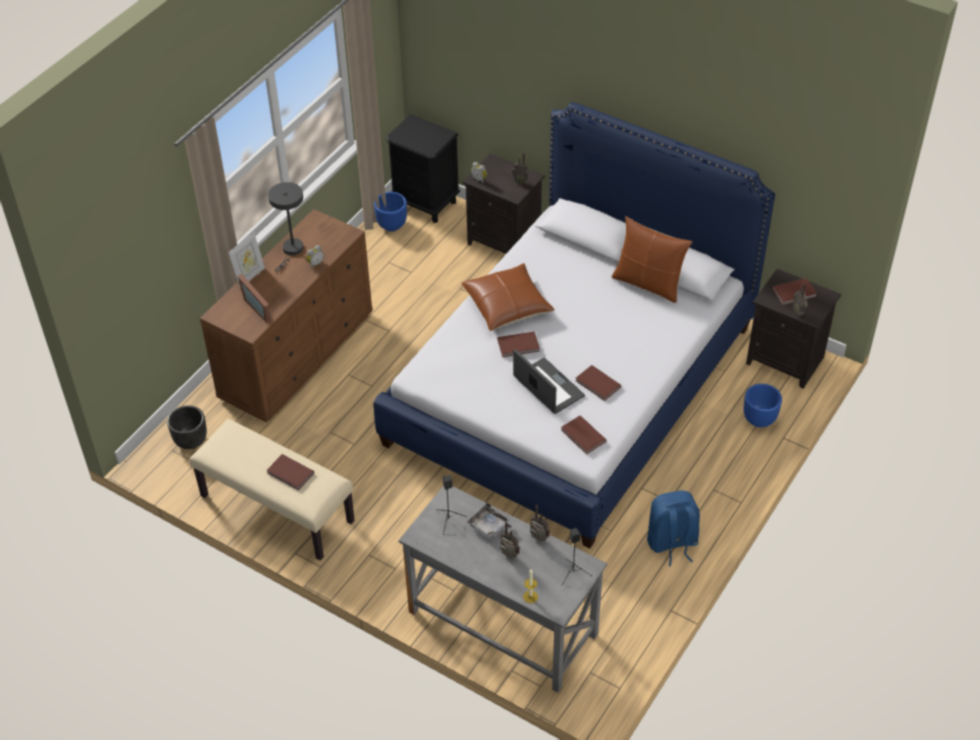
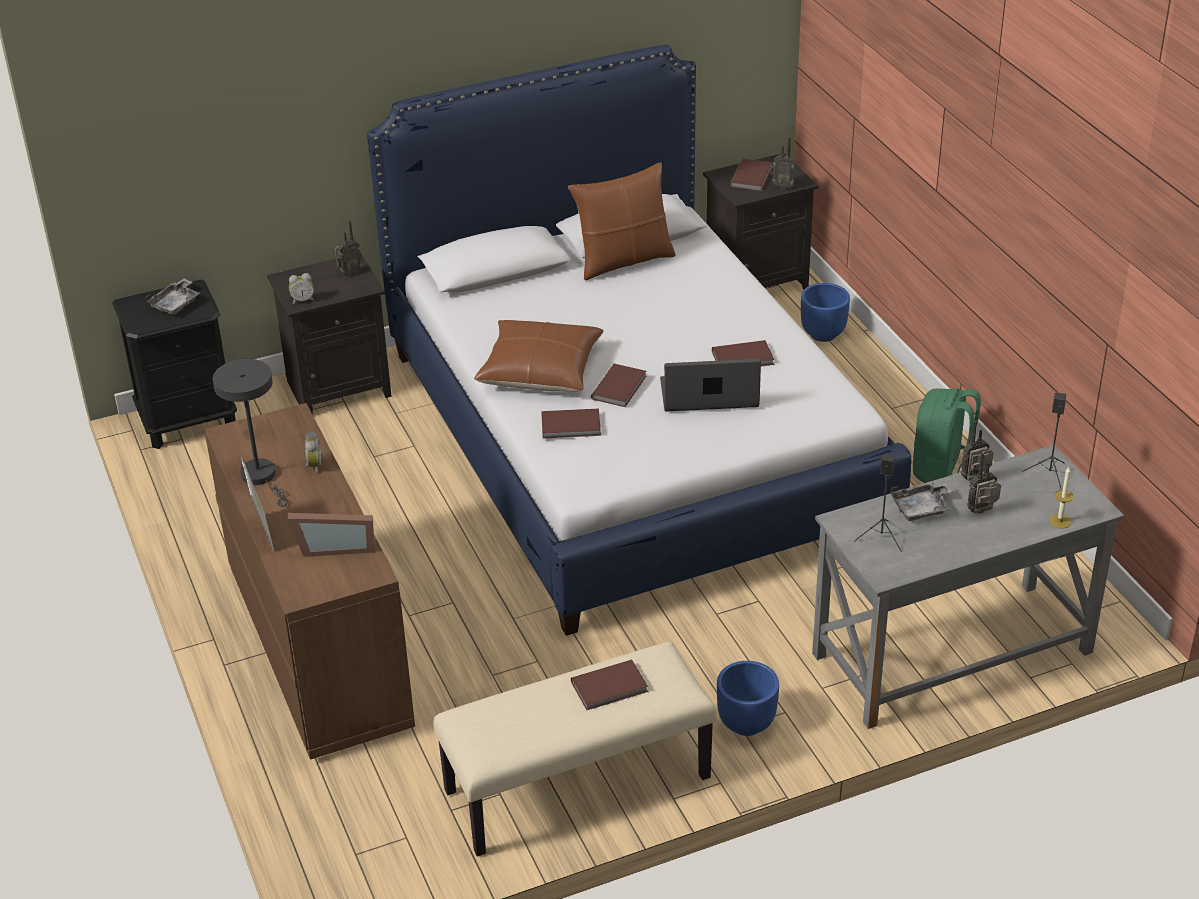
camera: 55 degrees left, 10 degrees down
(190, 441) = (360, 826): black planter -> none
(391, 225) = (190, 466): blue planter -> blue planter (746, 724)
(426, 137) = (176, 304): none -> grey tray
(583, 436) = (814, 402): brown book -> brown book (571, 426)
(672, 543) = (942, 470): blue backpack -> green backpack

